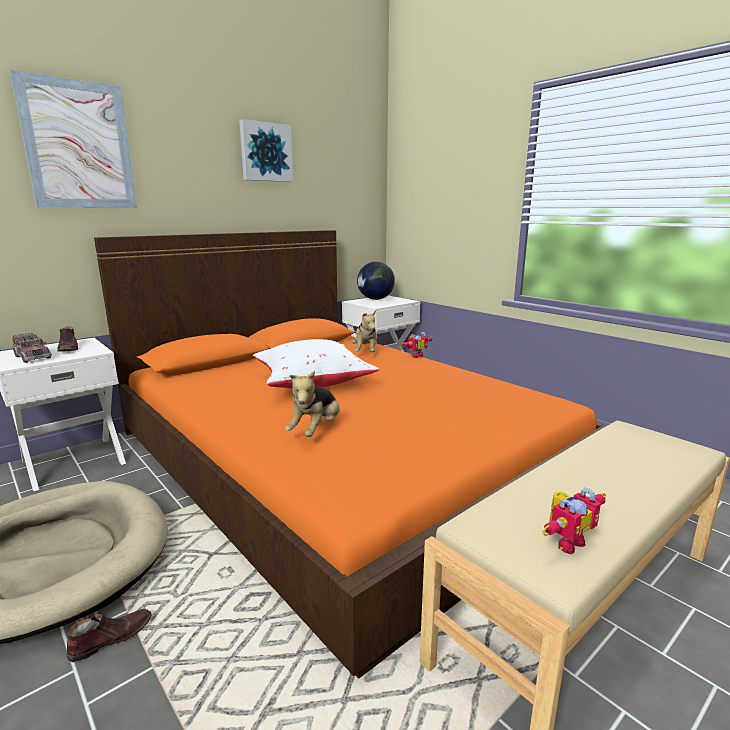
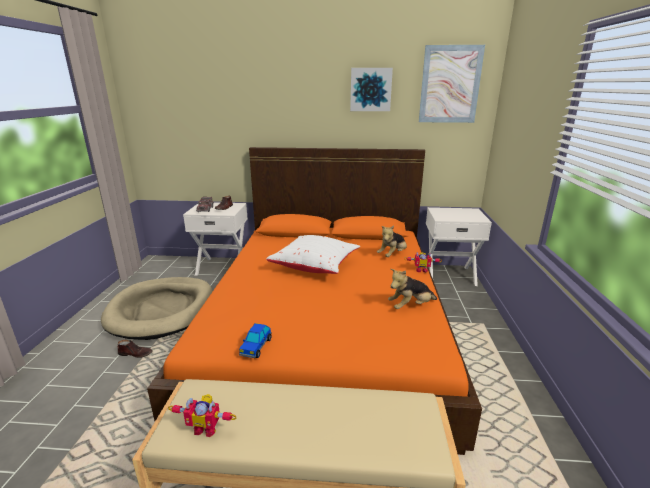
camera: 45 degrees right, 5 degrees up
(79, 145) = (248, 94): picture -> picture (450, 85)
(316, 430) = (256, 298): plush toy -> plush toy (410, 306)
(375, 299) = (457, 211): globe -> none
(422, 467) = (256, 347): none -> toy car

